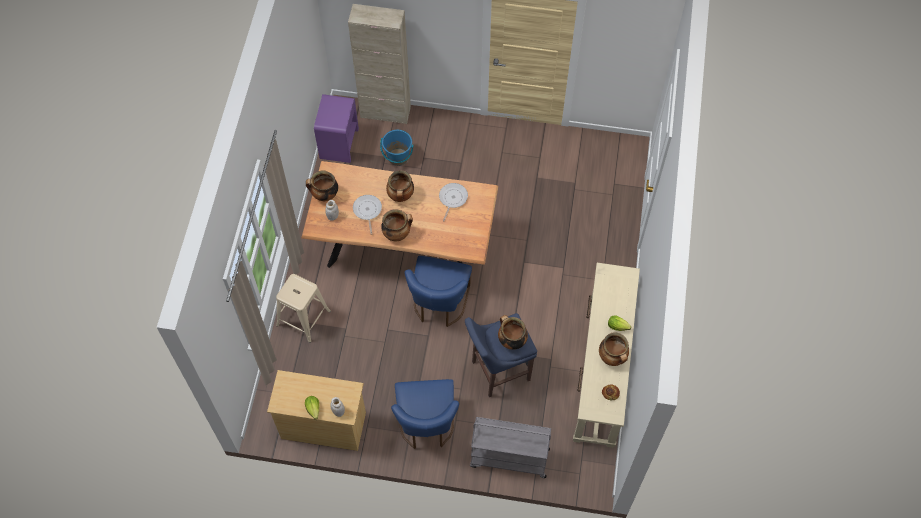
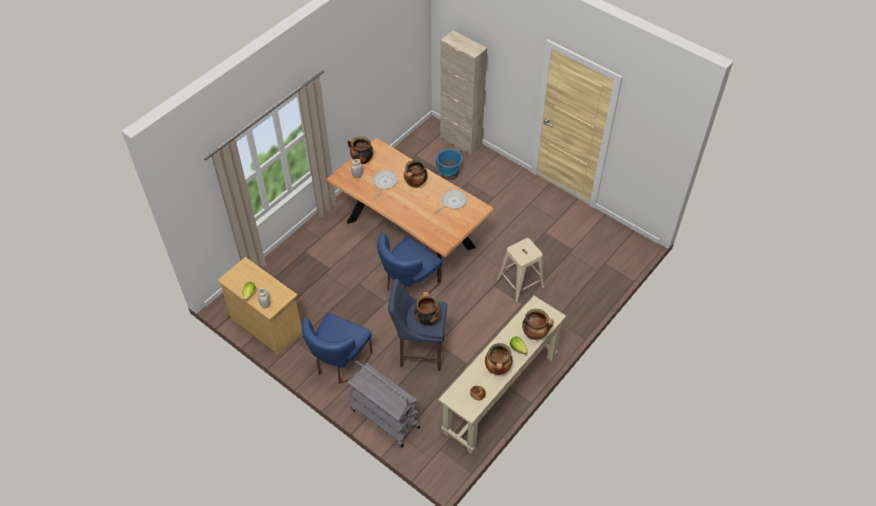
camera: 30 degrees right, 10 degrees down
(303, 318) = (305, 248): beige stool -> beige stool (520, 283)
(339, 143) = (413, 147): purple nightstand -> none
(397, 234) = (394, 207): cooking pot -> cooking pot (535, 333)

